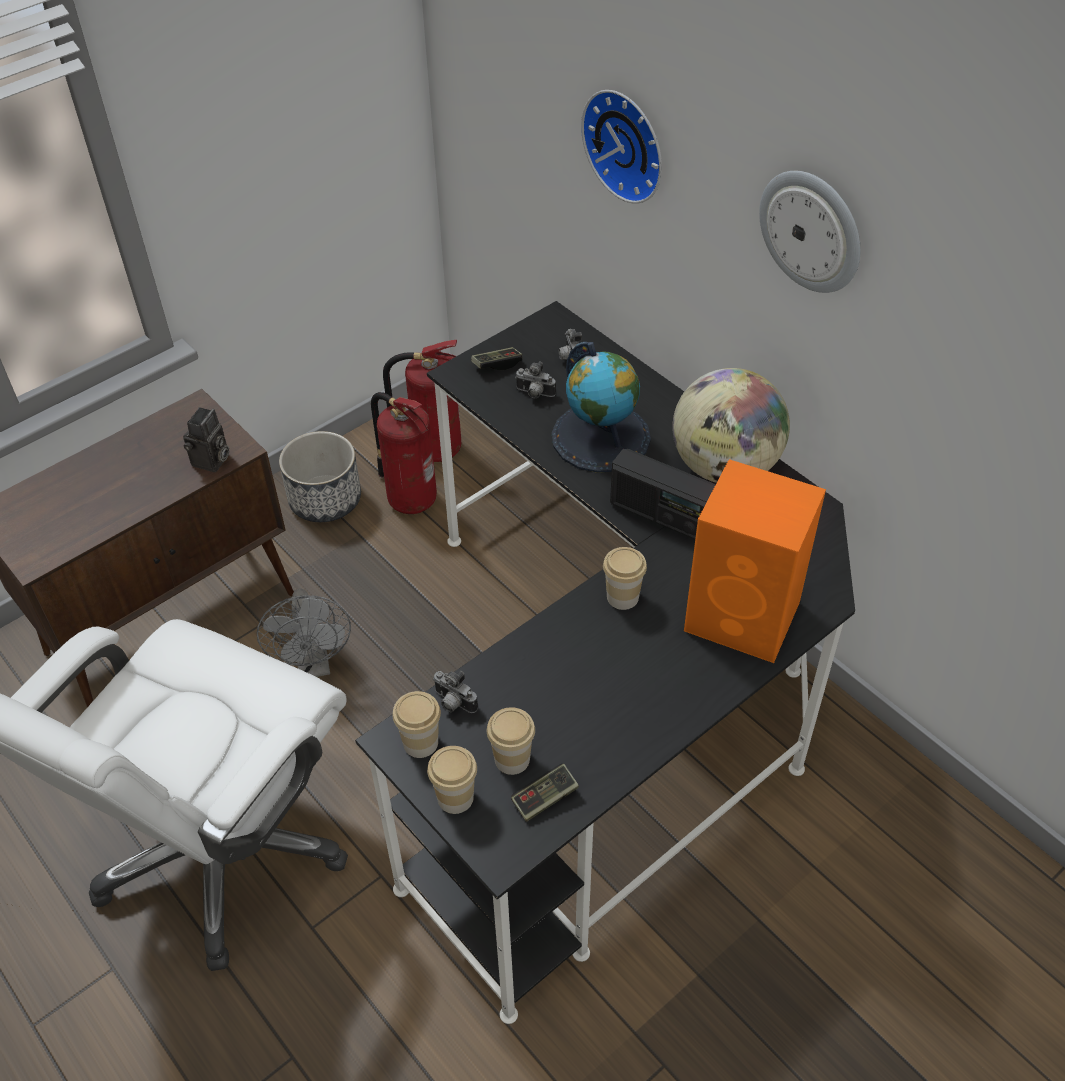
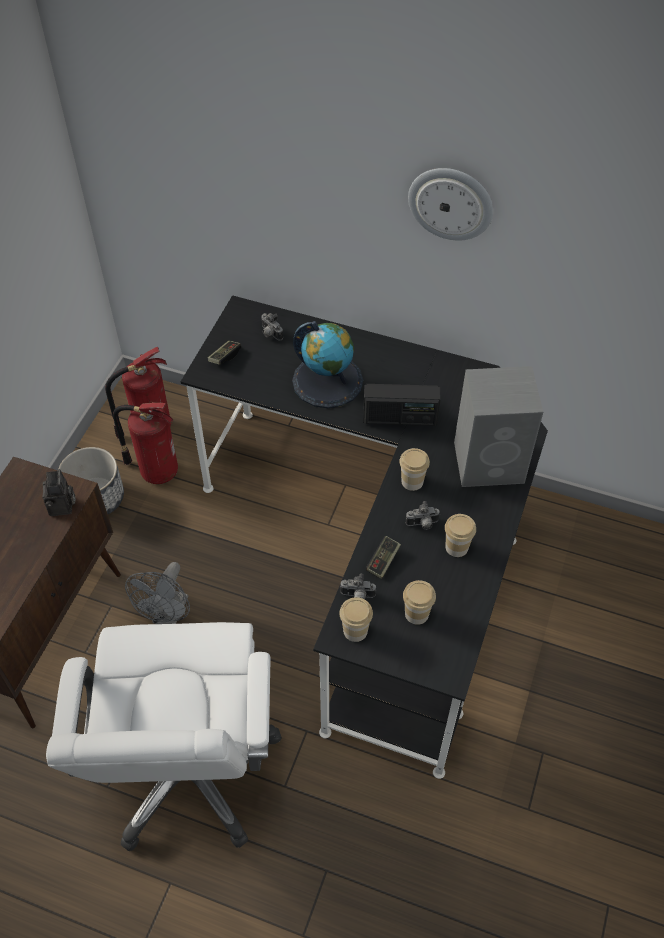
camera: 30 degrees left, 5 degrees up
(314, 665) = (168, 616): grey fan -> grey fan turned 60 degrees clockwise
(455, 797) = (400, 653): cup -> cup (456, 547)
(534, 394) = (264, 368): camera -> camera (422, 524)
(545, 798) = (452, 628): game controller -> game controller (383, 561)
(628, 144) = (284, 176): wall clock -> none
(724, 467) = (416, 370): globe -> none
(745, 617) = (490, 462): orange speaker -> grey speaker

